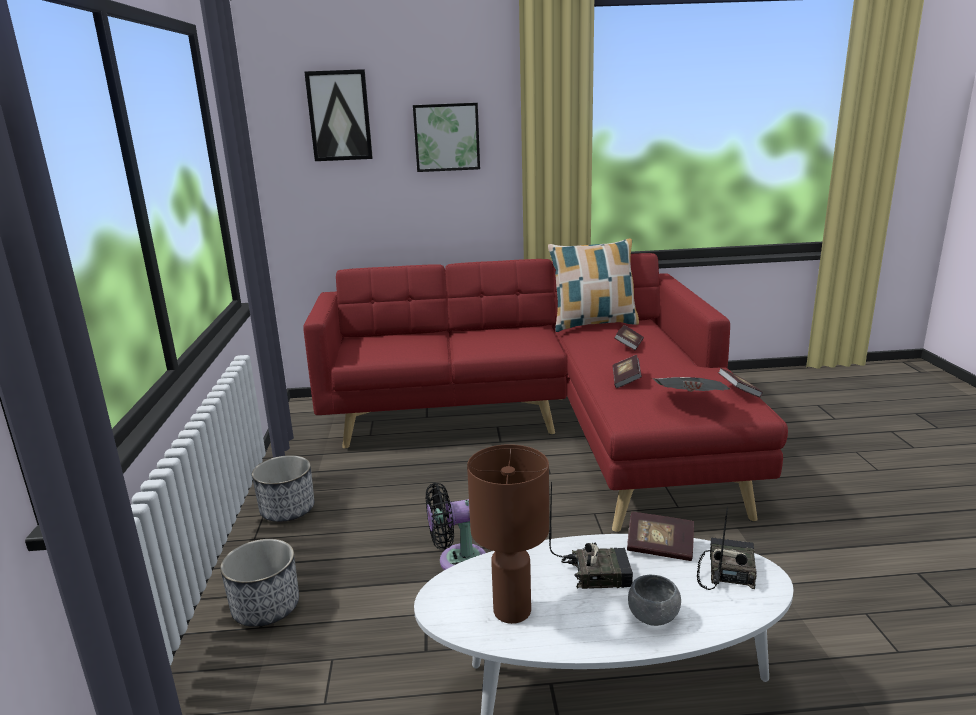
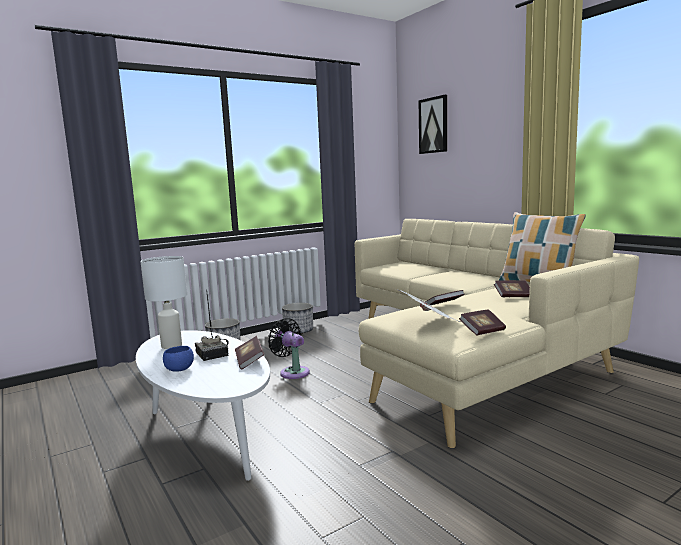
camera: 60 degrees right, 10 degrees down
(446, 137) = (487, 134): picture -> none
(511, 610) = (172, 345): brown table lamp -> white table lamp
(551, 434) = (467, 357): red sofa -> beige sofa
(652, 616) = (179, 369): grey bowl -> blue bowl
(726, 571) = (235, 378): radio -> none

